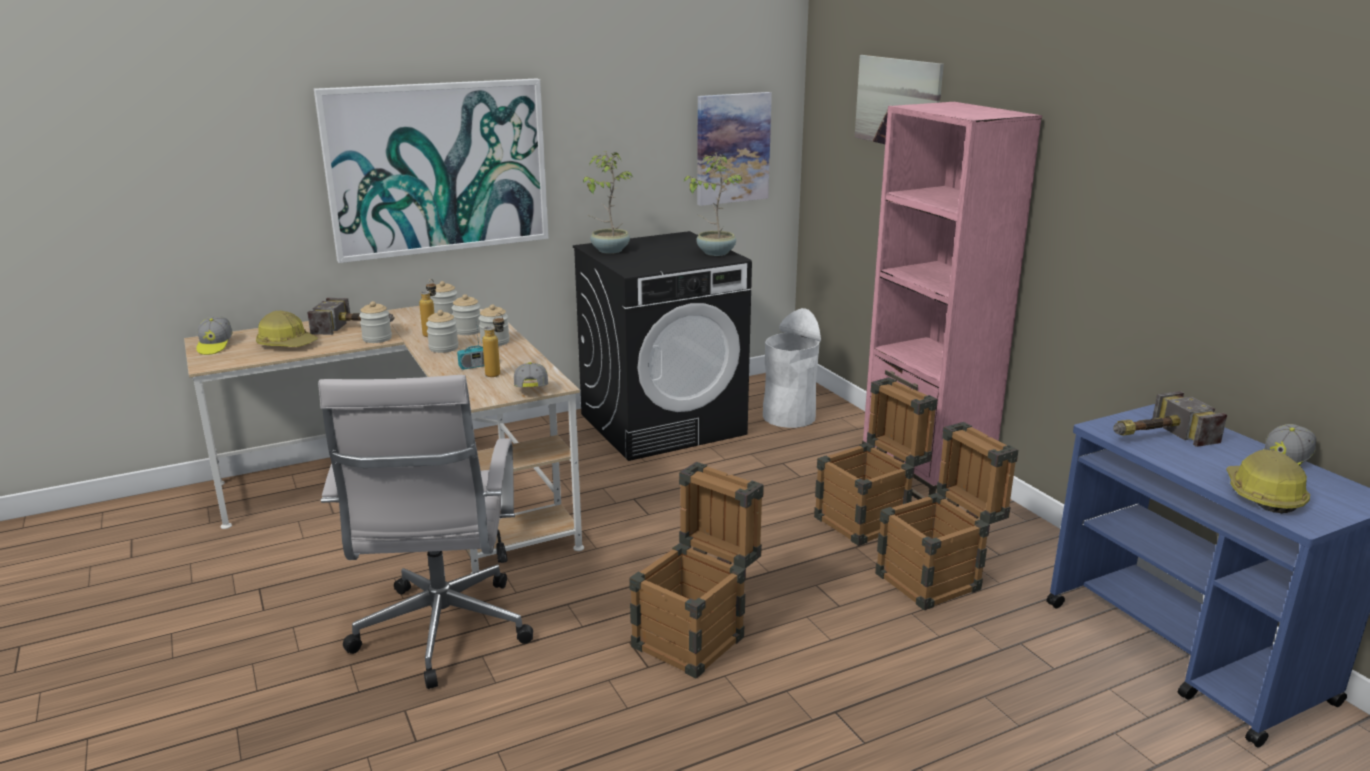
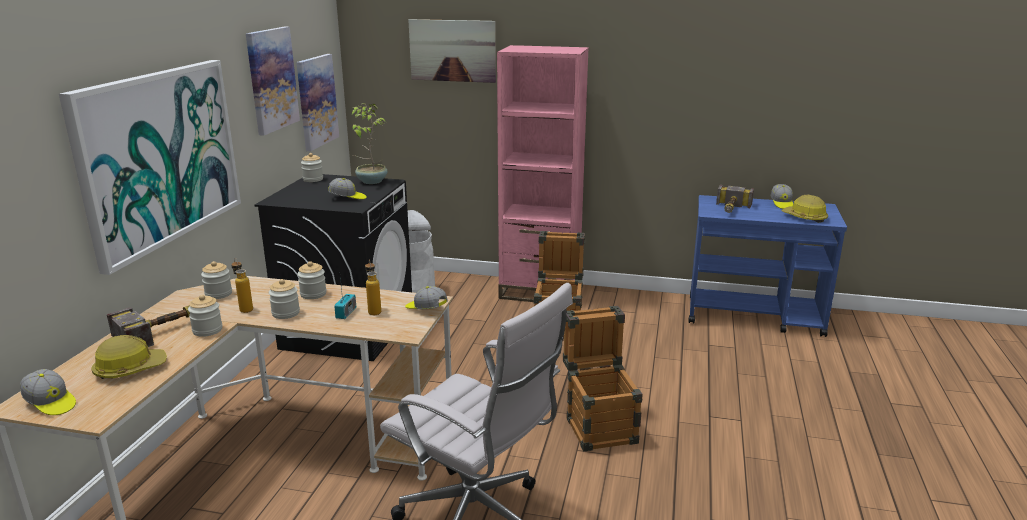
camera: 50 degrees left, 0 degrees up
(468, 331) = (269, 296): jar -> jar (313, 179)
(609, 250) = (295, 200): potted plant -> none
(643, 111) = (271, 79): none -> picture
(652, 261) = (347, 198): none -> cap
(938, 578) = (635, 336): crate -> none

